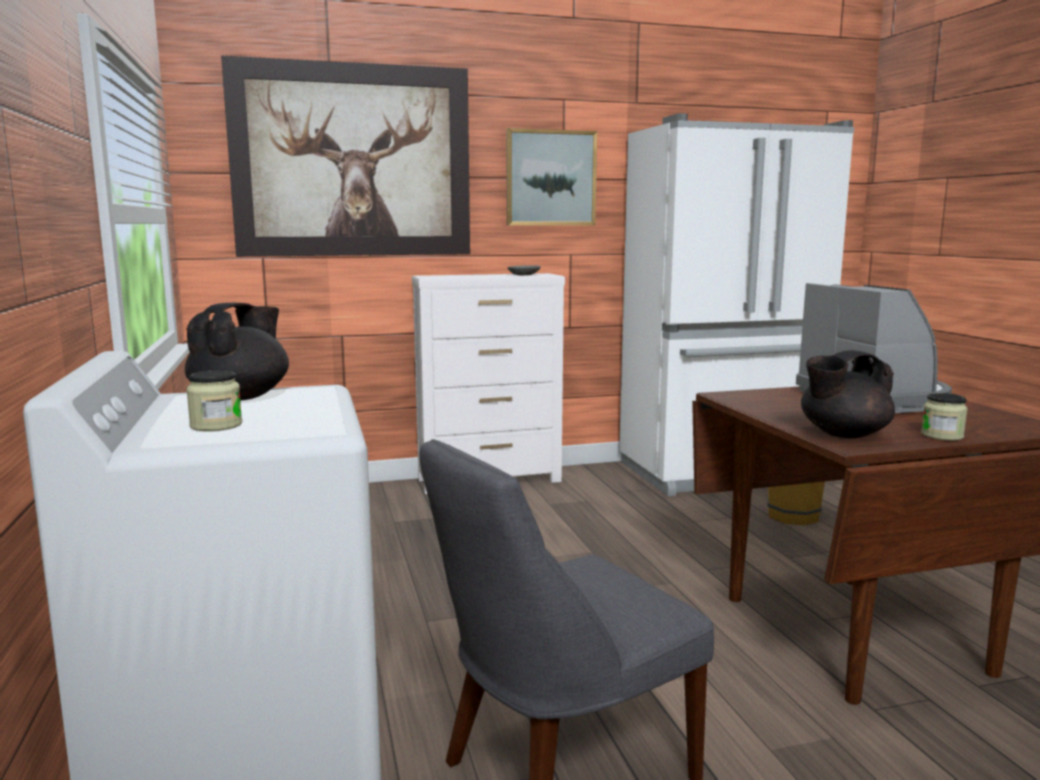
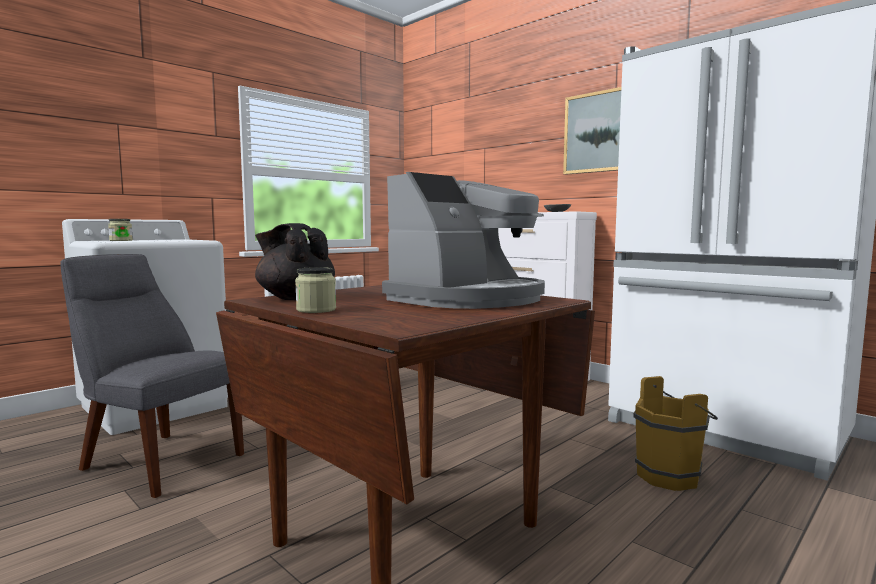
camera: 60 degrees right, 5 degrees down
(241, 397) = (179, 239): black teapot -> none
(353, 161) = (476, 140): picture -> none

